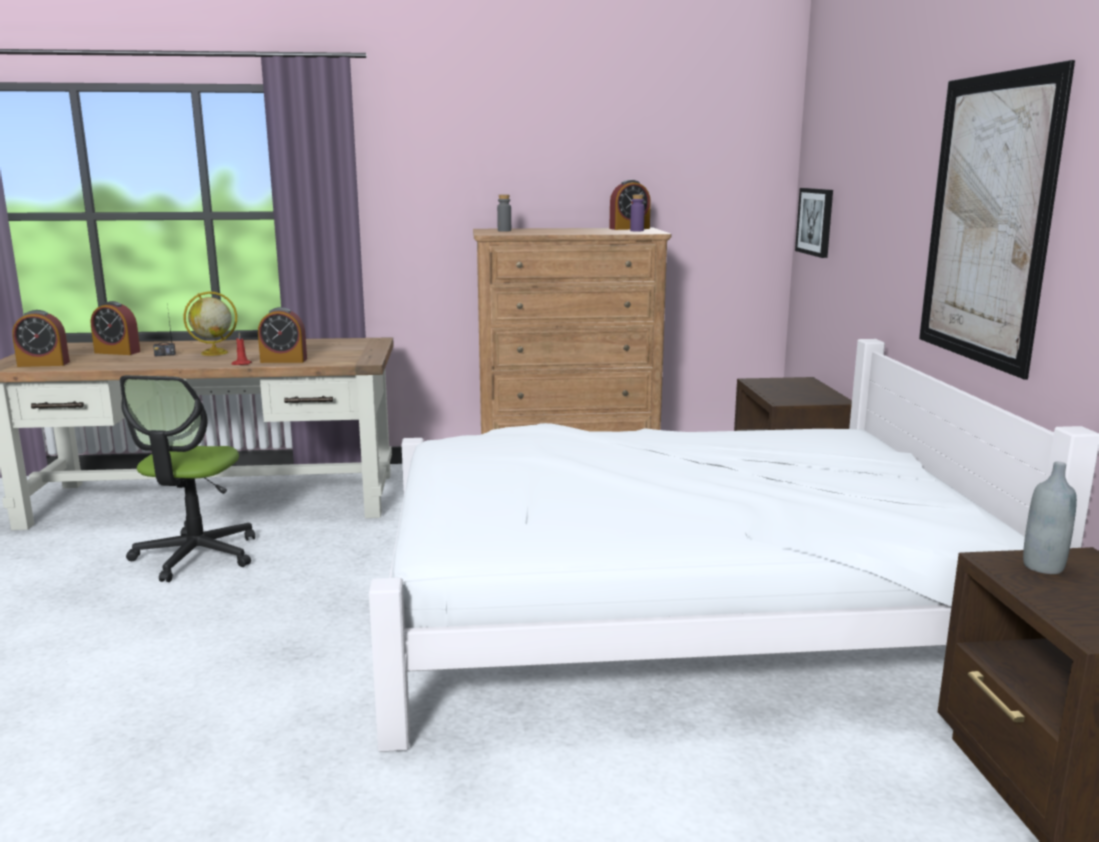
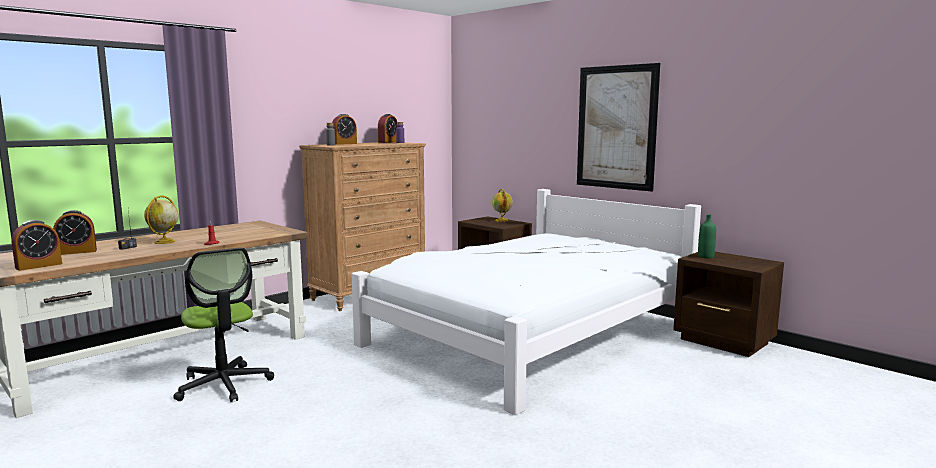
camera: 40 degrees left, 5 degrees down
(284, 360) = (235, 238): alarm clock -> alarm clock (344, 144)
(815, 389) = (502, 220): none -> globe
(816, 221) = (475, 135): picture -> none
(1043, 567) = (705, 257): grey bottle -> green bottle

